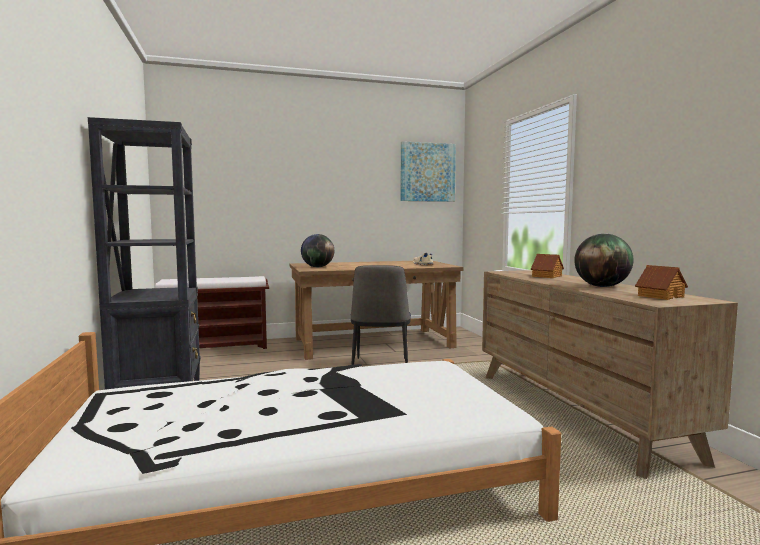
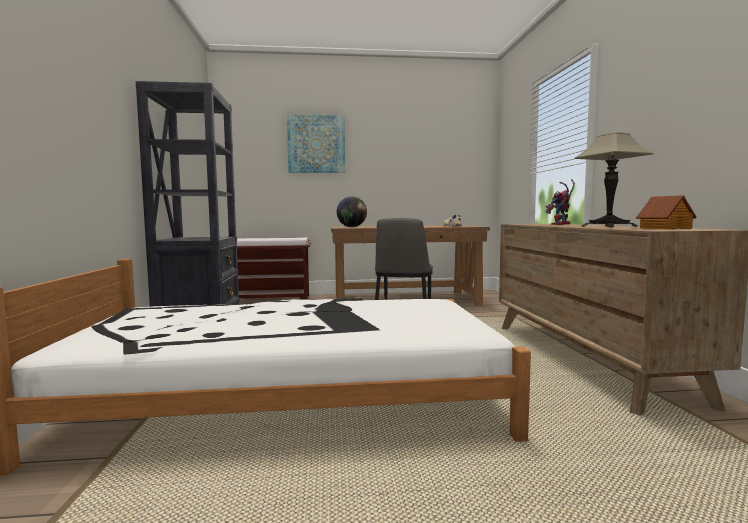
camera: 10 degrees right, 0 degrees up
(427, 172) = (461, 141): picture -> picture (316, 144)
(547, 276) = (561, 224): toy house -> toy robot
(602, 286) = (609, 226): globe -> table lamp

